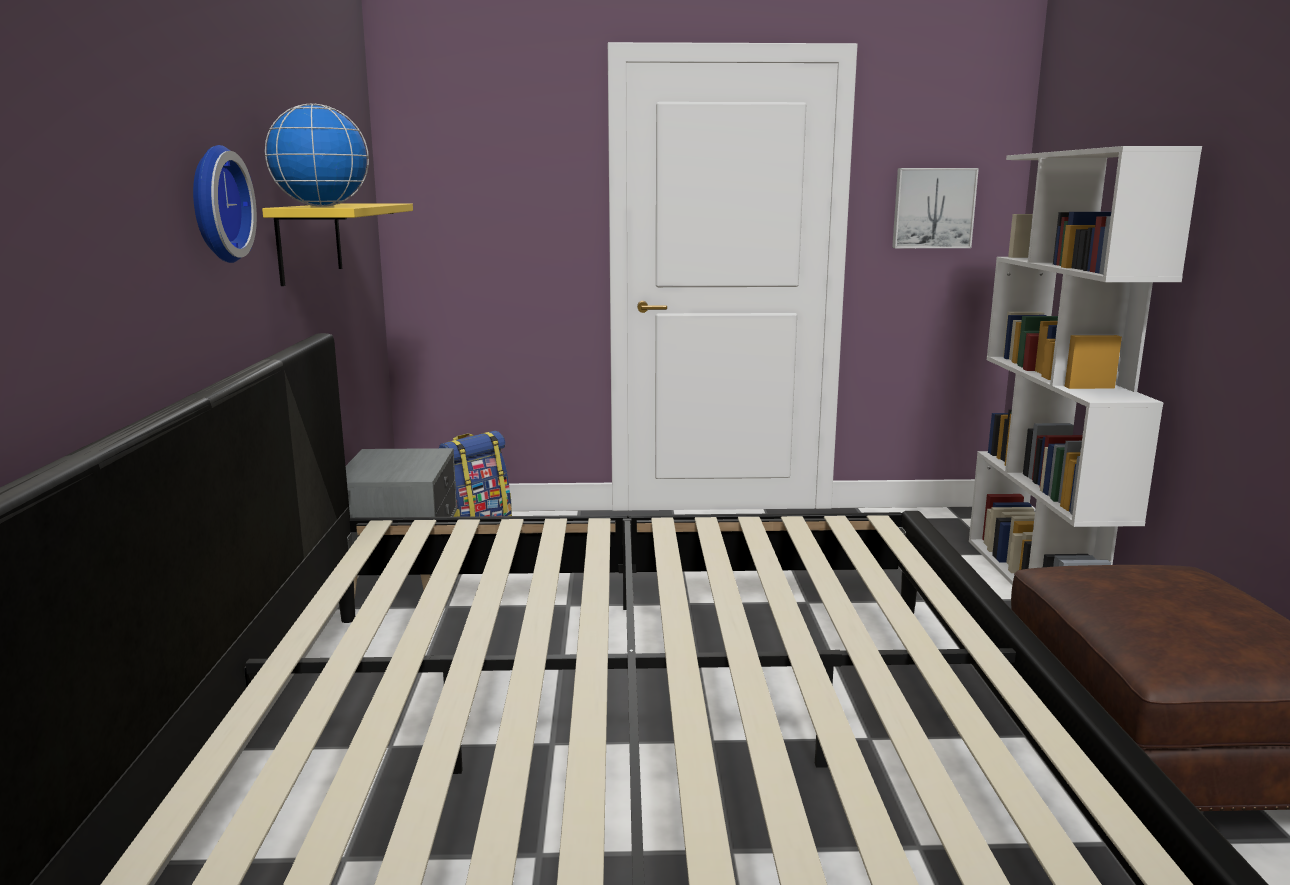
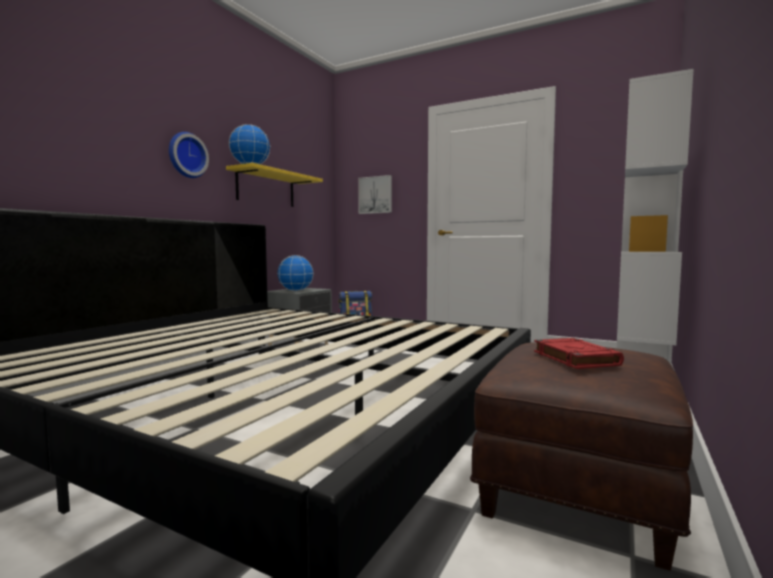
camera: 30 degrees right, 10 degrees down
(402, 470) = (296, 291): none -> globe
(933, 208) = (606, 171): picture -> picture (376, 195)
(1191, 614) = (574, 358): none -> red book

